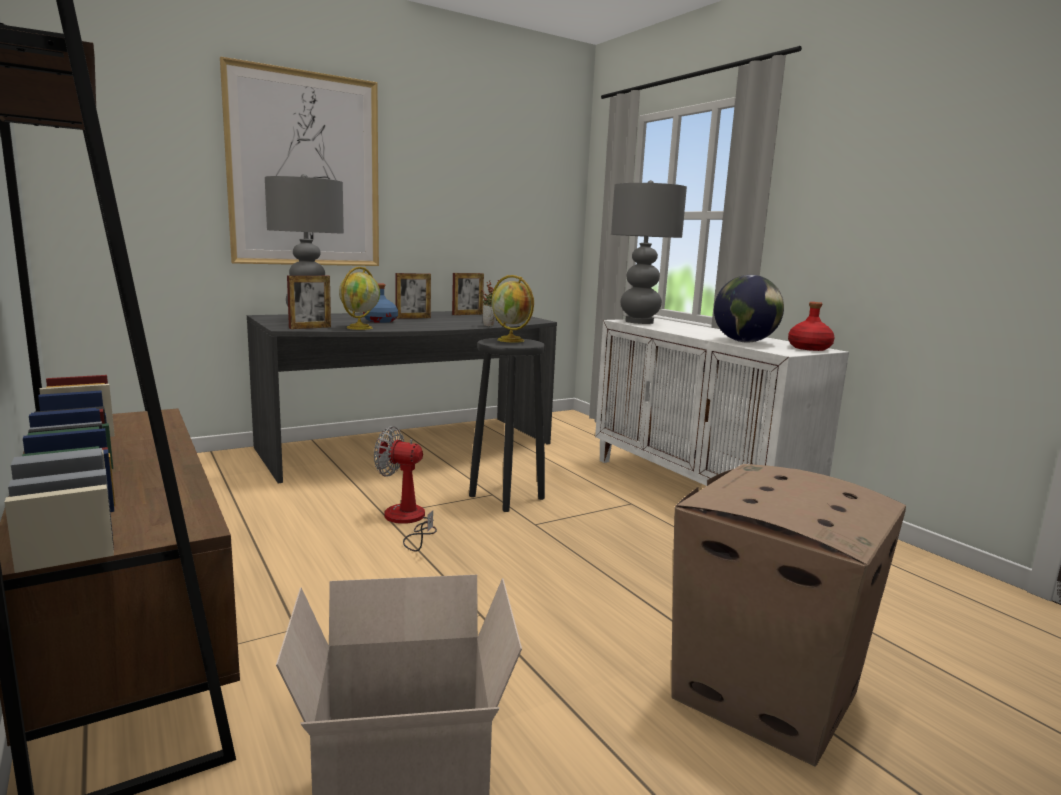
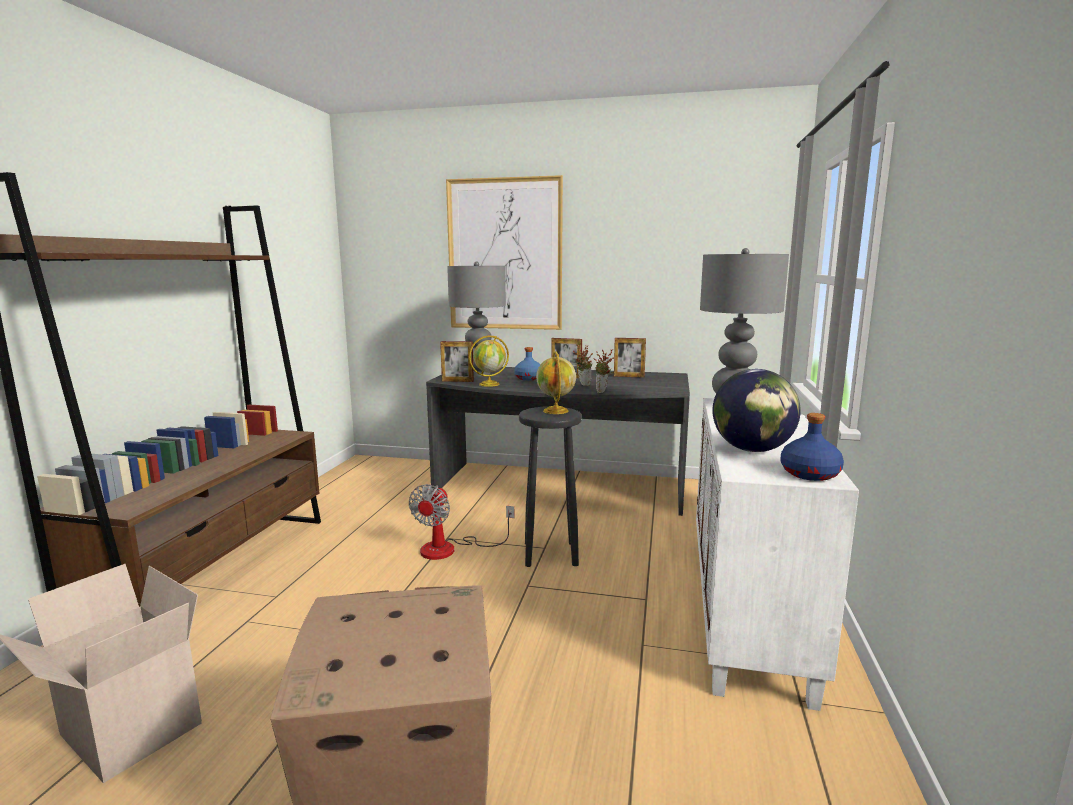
camera: 45 degrees right, 0 degrees up
(407, 521) = (450, 549): fan -> fan turned 135 degrees counterclockwise
(452, 322) = (582, 384): none -> potted plant
(810, 348) = (810, 474): red bottle -> blue bottle

